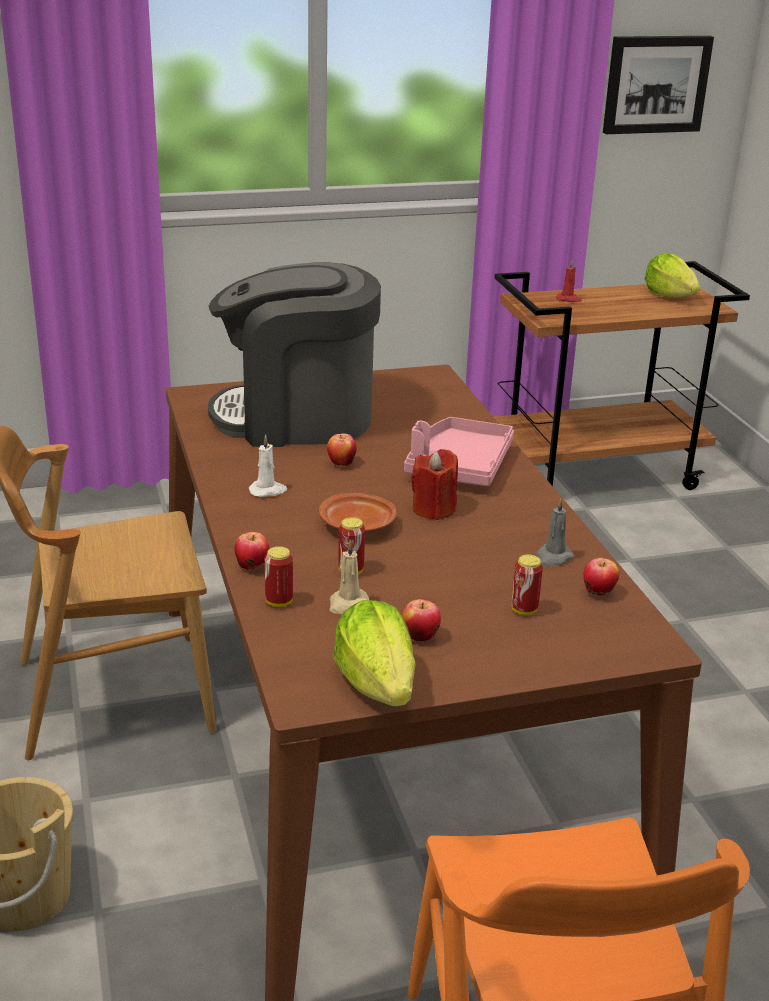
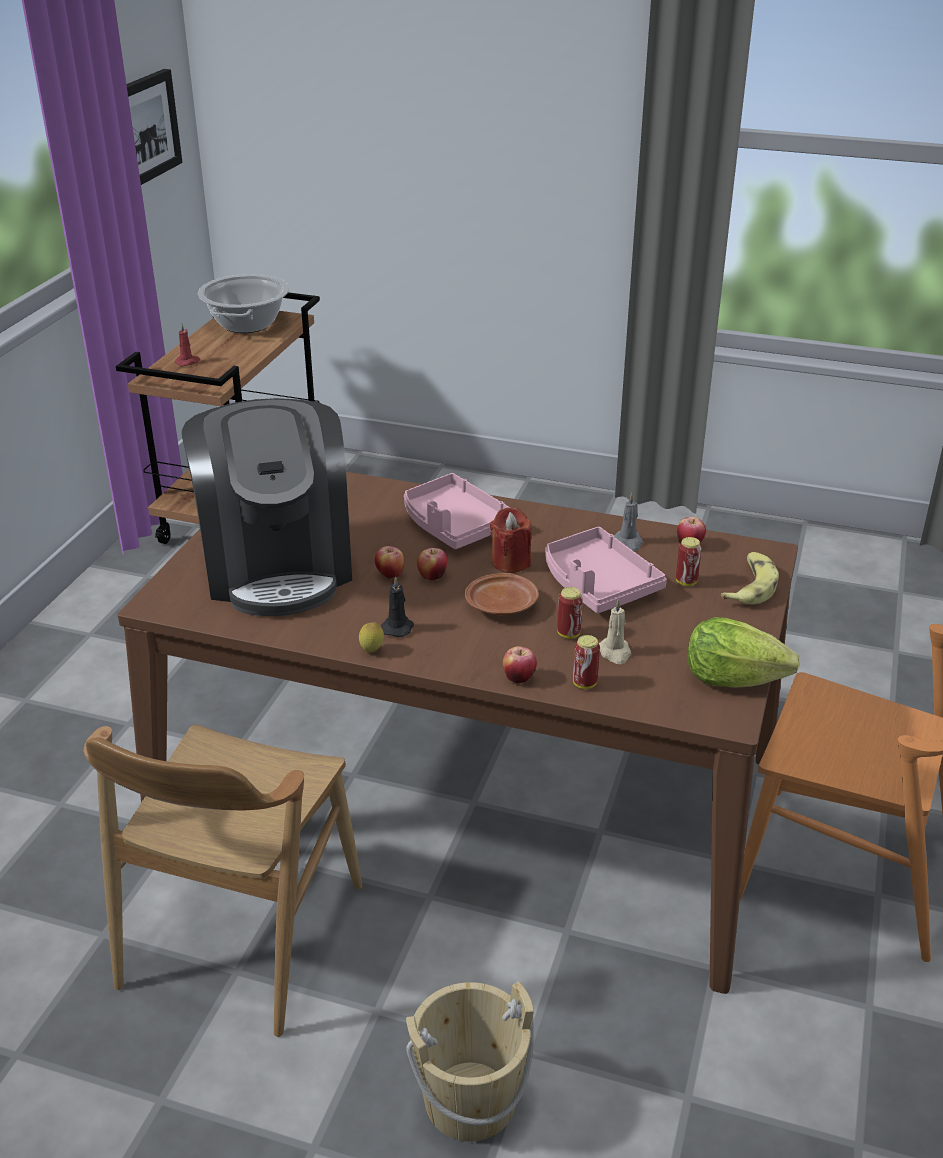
camera: 55 degrees left, 5 degrees up
(221, 491) = (372, 651): none -> lemon
(268, 491) = (398, 627): white candle -> black candle
(296, 418) = (277, 566): coffee machine -> coffee machine turned 45 degrees counterclockwise
(420, 637) = (686, 637): apple -> apple (432, 577)
(454, 562) = (597, 584): none -> pink tray
(568, 651) = (750, 586): none -> banana
(669, 296) = (246, 324): lettuce -> cooking pot

